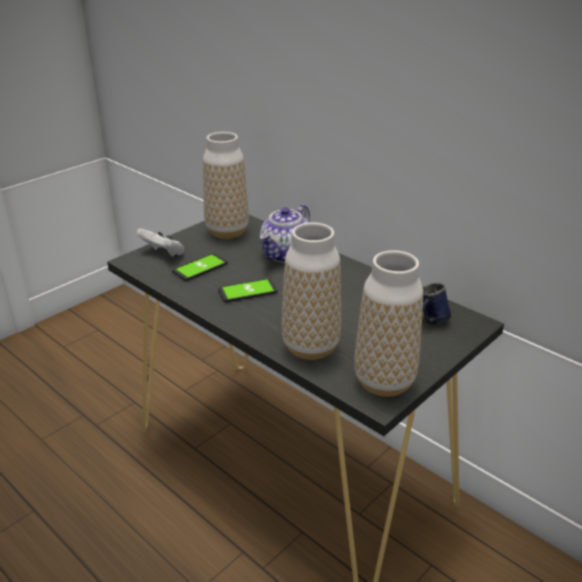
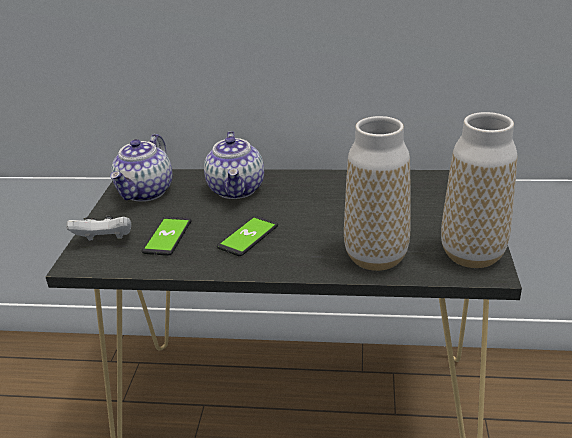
camera: 35 degrees left, 0 degrees up
(227, 231) = (146, 192): vase -> teapot
(430, 322) = (434, 192): blue mug -> none

